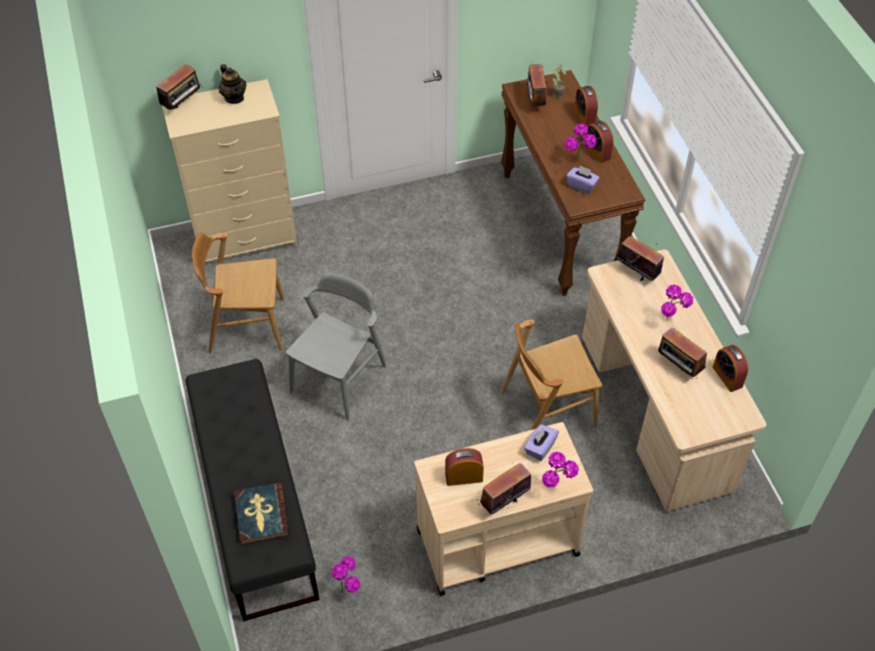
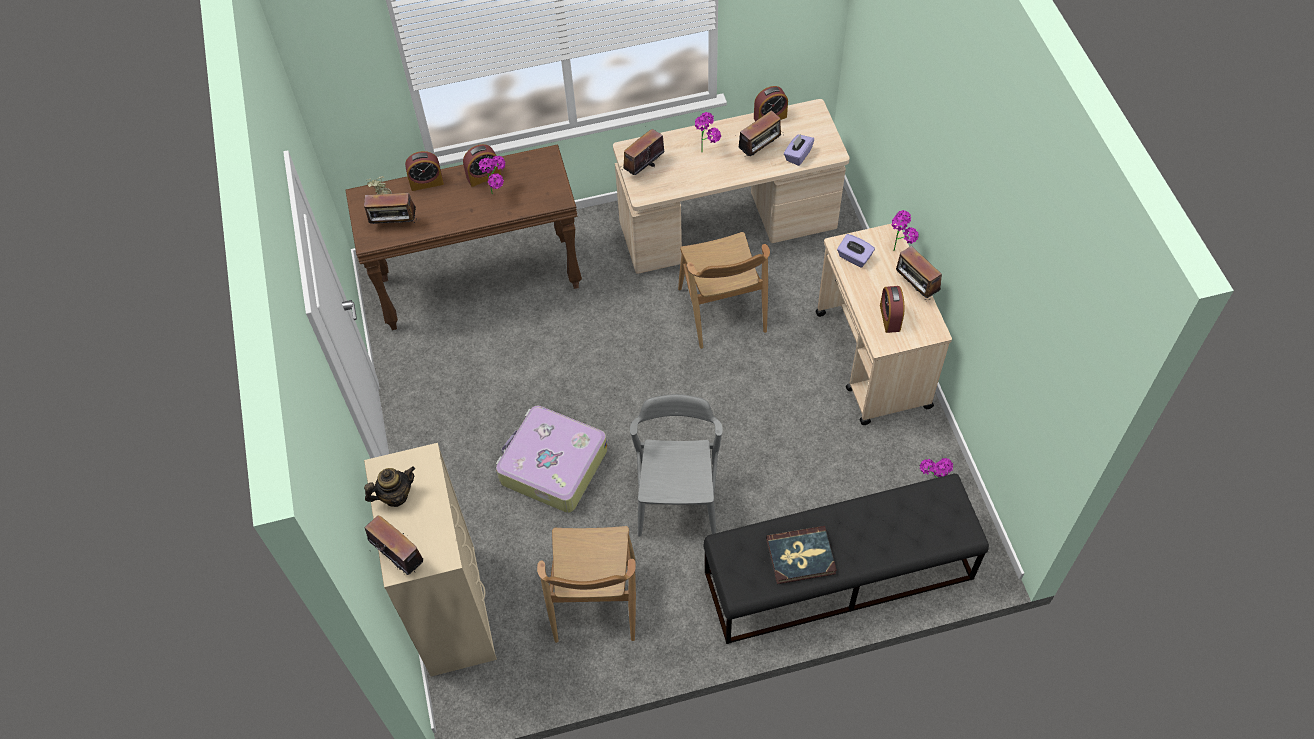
camera: 85 degrees left, 5 degrees up
(261, 515) = (909, 520): book -> book (800, 556)
(339, 379) = (678, 498): grey chair -> grey chair turned 60 degrees clockwise
(372, 289) = (552, 466): none -> suitcase
(581, 185) = (532, 193): purple tissue box -> purple tissue box (798, 155)

